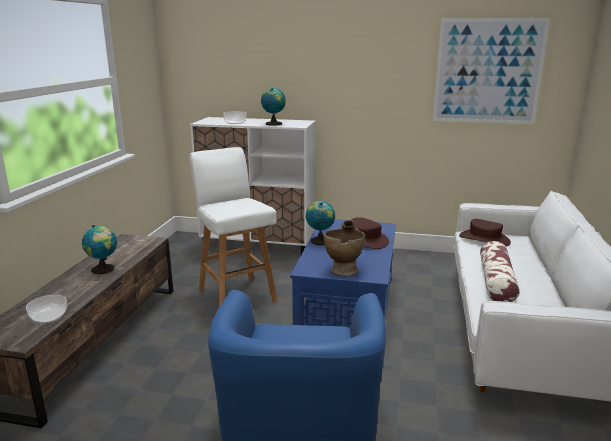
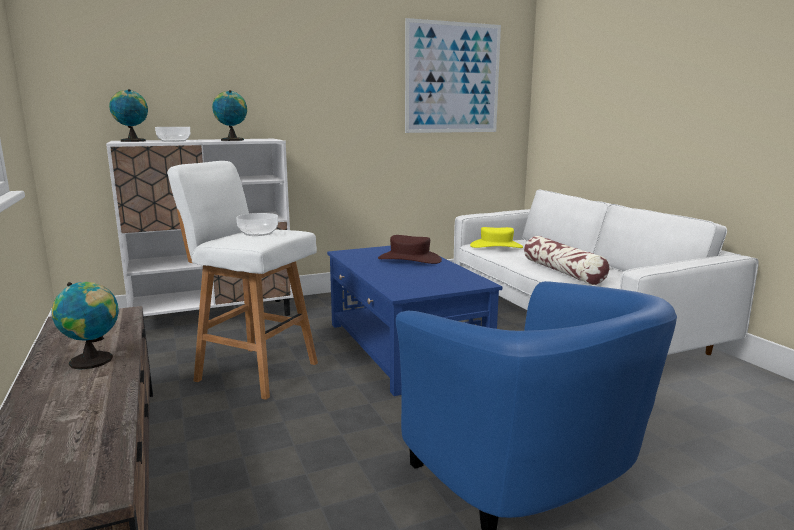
camera: 35 degrees left, 5 degrees down
(49, 317) = (93, 443): bowl -> bowl (258, 233)
(319, 240) = (365, 268): globe -> globe (132, 141)
(344, 269) = (439, 284): beige vase -> none
(484, 239) = (496, 246): brown hat -> yellow hat

